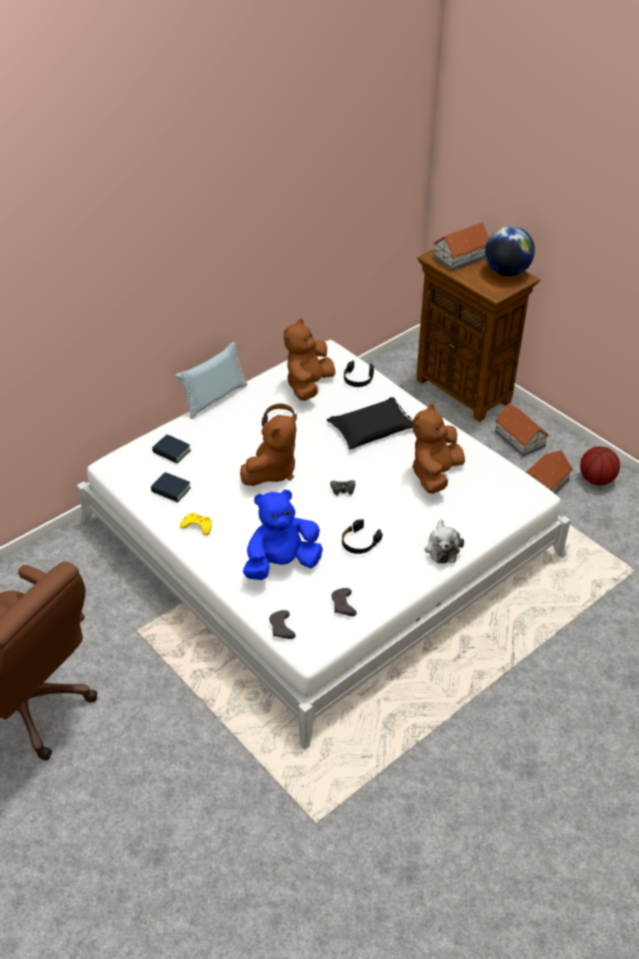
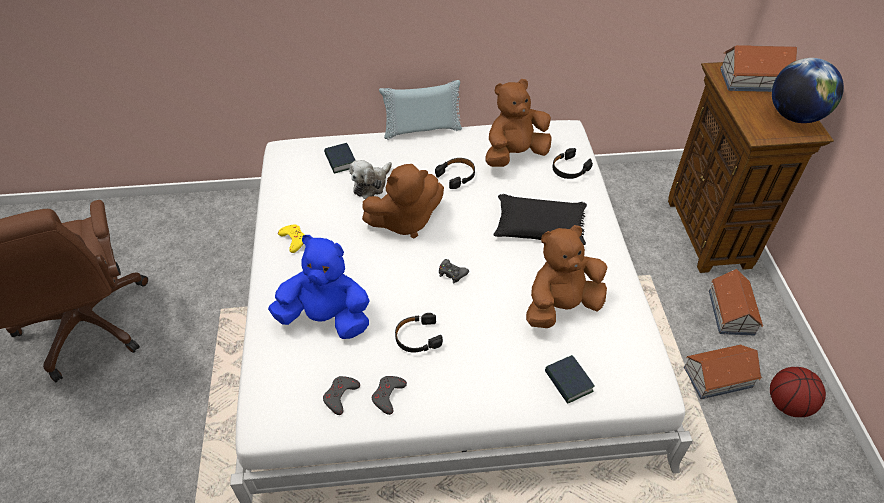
camera: 35 degrees right, 5 degrees up
(171, 490) = (306, 195): book -> book (568, 382)
(281, 627) = (264, 384): grey game controller -> grey game controller (388, 395)
(442, 548) = (495, 393): plush toy -> plush toy (371, 185)

